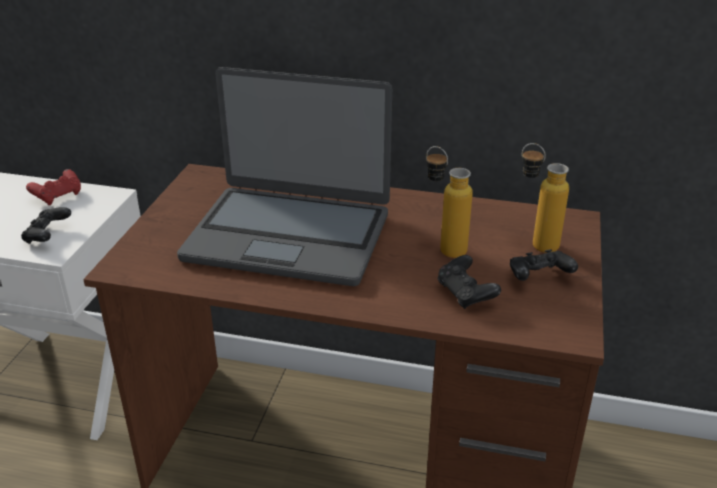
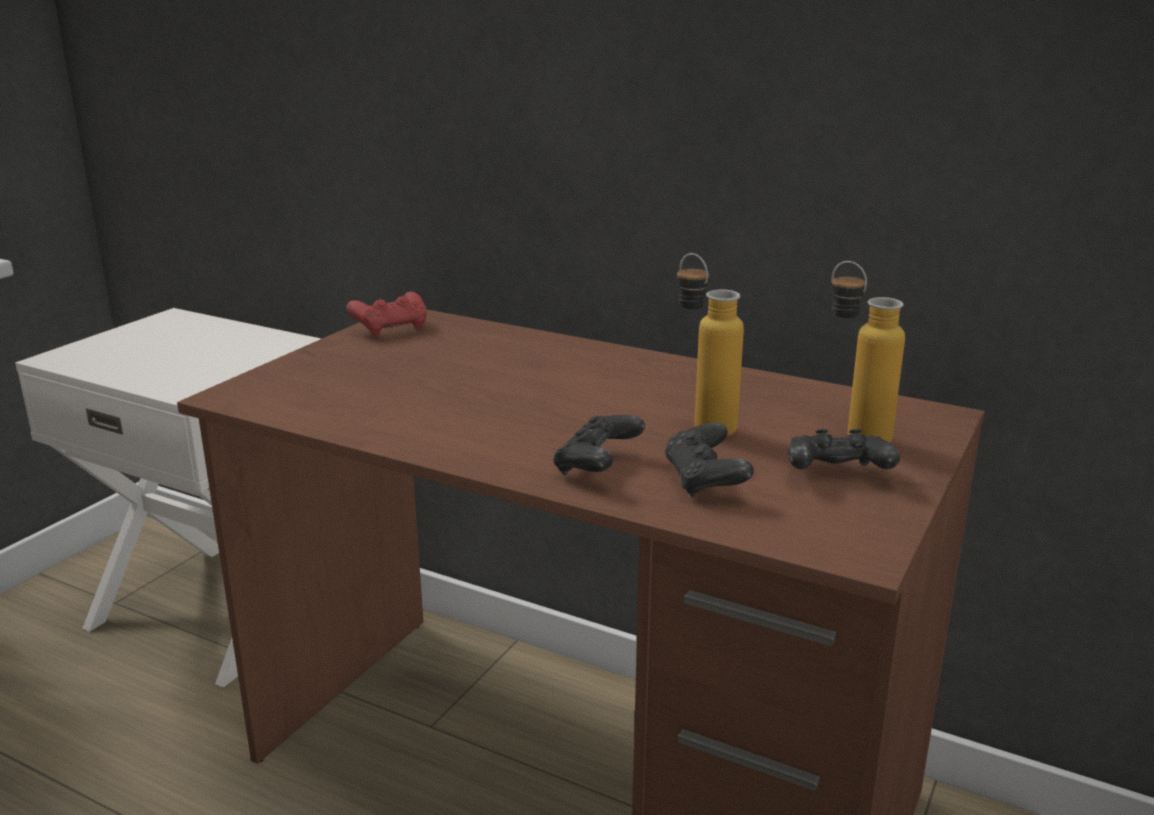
camera: 15 degrees right, 10 degrees down
(48, 236) = (194, 375): black game controller -> black game controller (597, 466)
(58, 196) = (235, 338): red game controller -> red game controller (391, 328)
(289, 235) = (482, 387): laptop -> none

